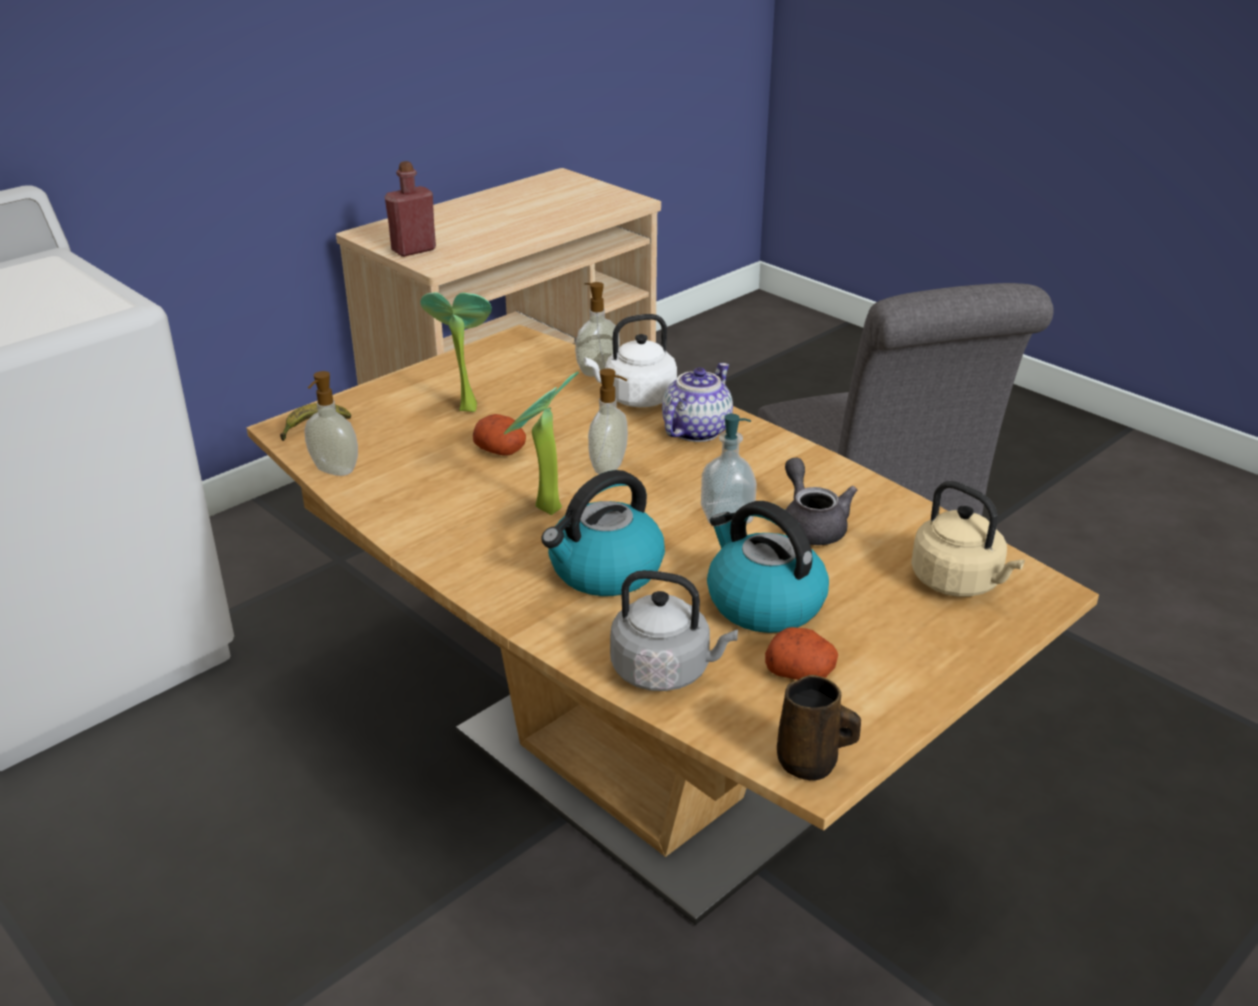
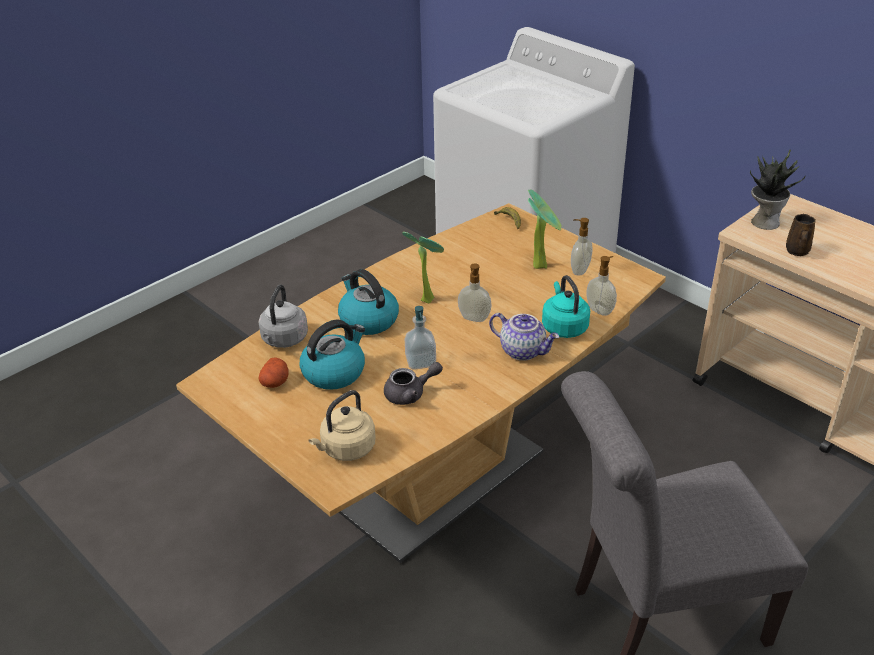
camera: 90 degrees right, 5 degrees up
(334, 471) = (464, 232): soap dispenser -> soap dispenser (579, 270)
(413, 250) = (764, 222): red bottle -> potted plant
(502, 451) = (490, 281): potato -> none
(636, 398) = (563, 326): white kettle -> turquoise kettle
(810, 764) = (210, 381): brown mug -> brown mug (797, 251)

